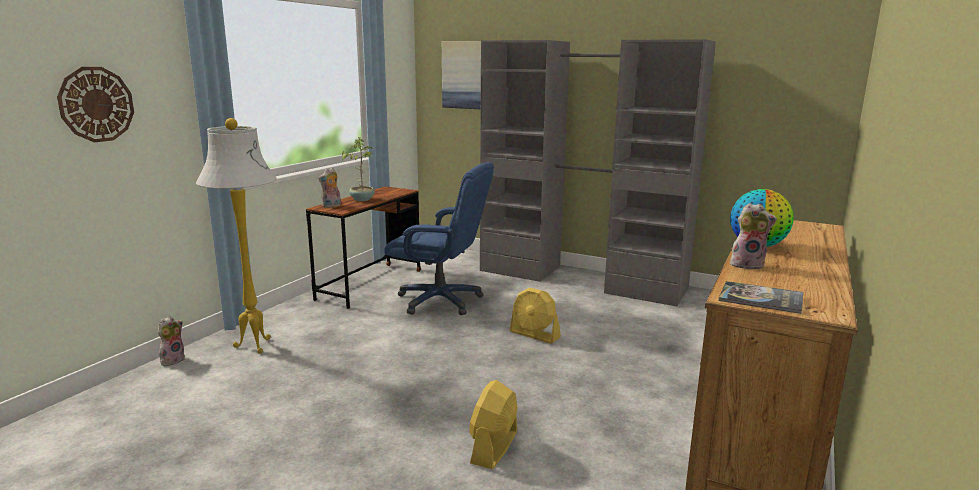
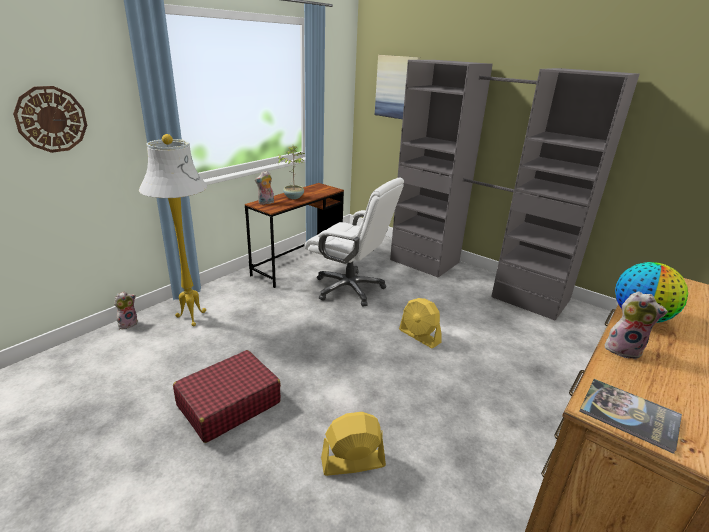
camera: 10 degrees right, 10 degrees up
(332, 417) = (228, 404): none -> red suitcase
(440, 301) = (350, 288): blue office chair -> white office chair
(494, 447) = (352, 462): yellow fan -> yellow fan turned 45 degrees clockwise

